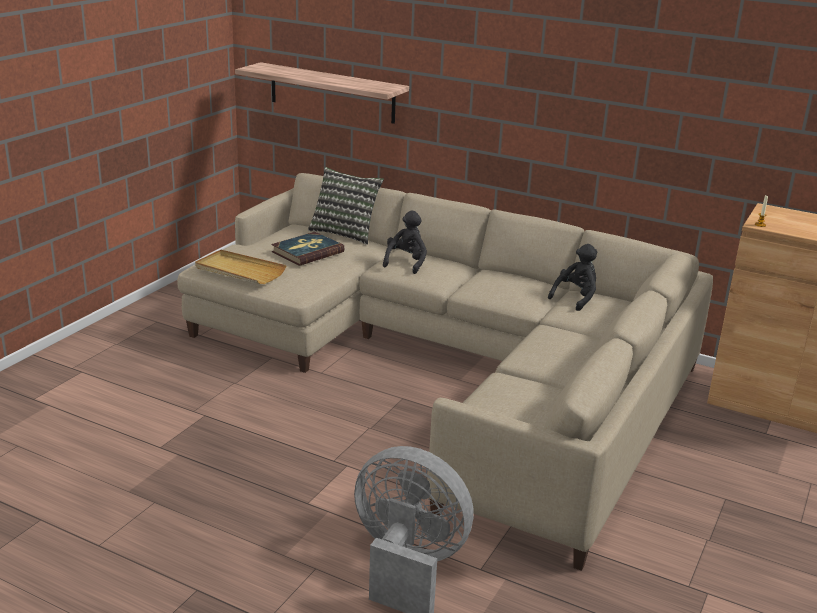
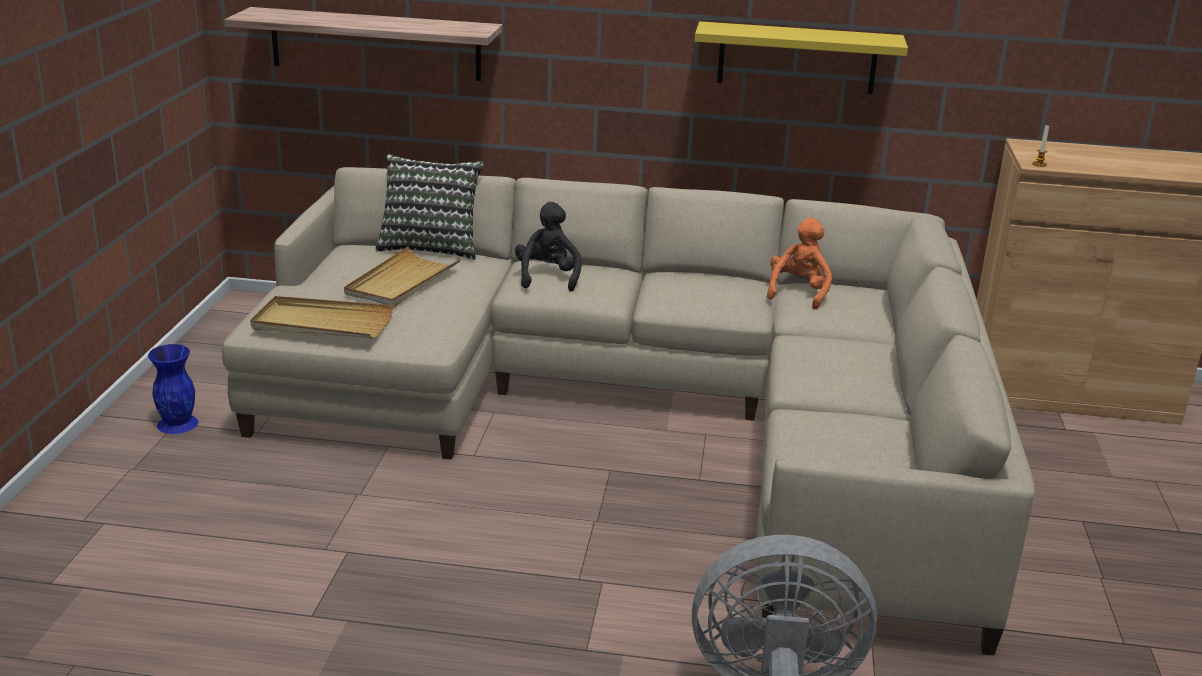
camera: 20 degrees left, 0 degrees up
(158, 322) = (178, 423): none -> blue vase
(307, 252) = (402, 282): book -> beige tray
(575, 298) = (798, 293): black plush toy -> orange plush toy
(604, 127) = (797, 58): none -> yellow shelf

